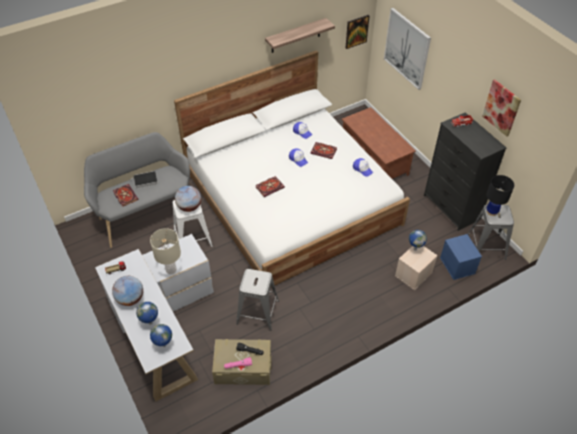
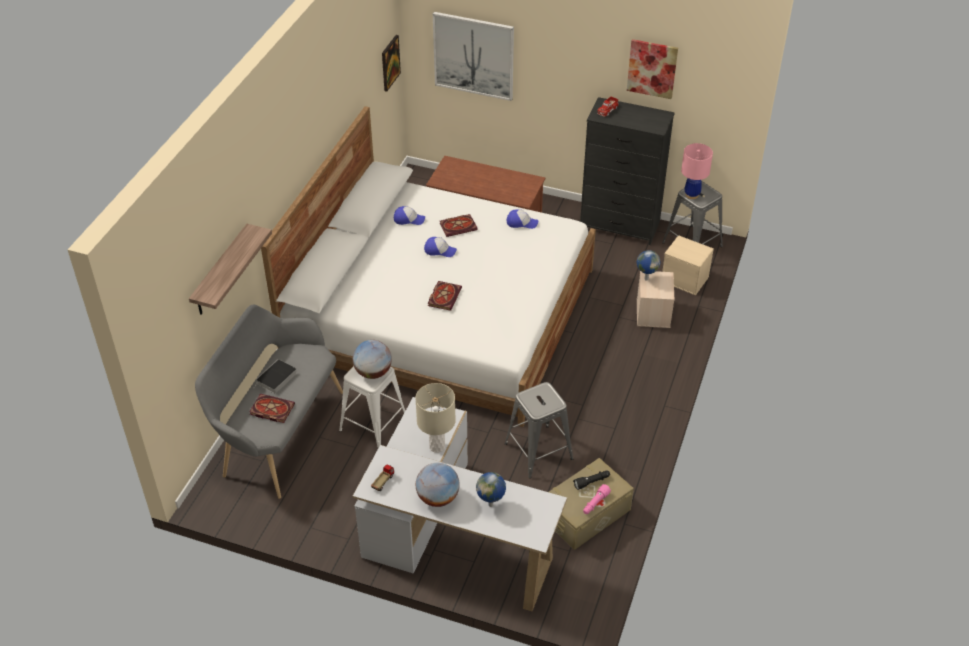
camera: 40 degrees left, 5 degrees down
(164, 346) = (533, 515): globe -> none
(295, 35) = (345, 95): shelf -> shelf (220, 271)
(458, 265) = (685, 279): blue storage box -> beige storage box
(492, 211) = (692, 194): black table lamp -> pink table lamp

